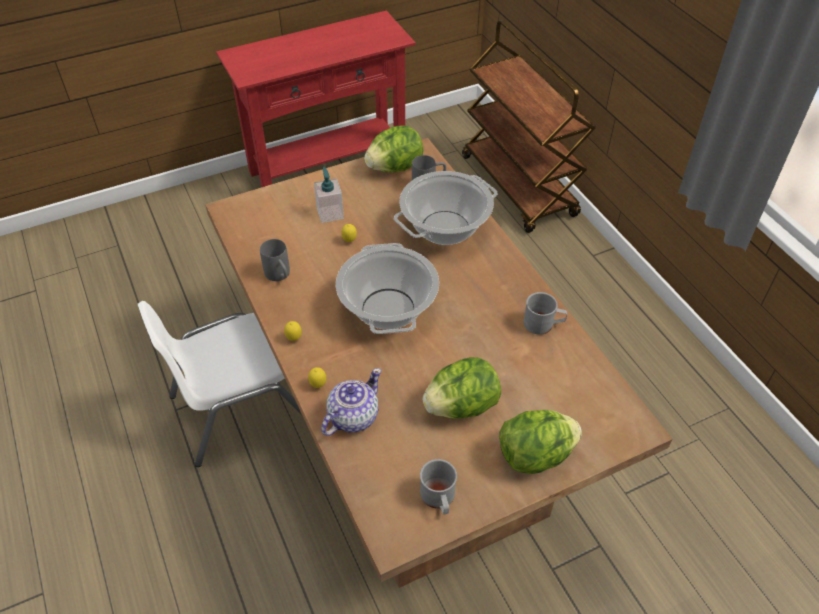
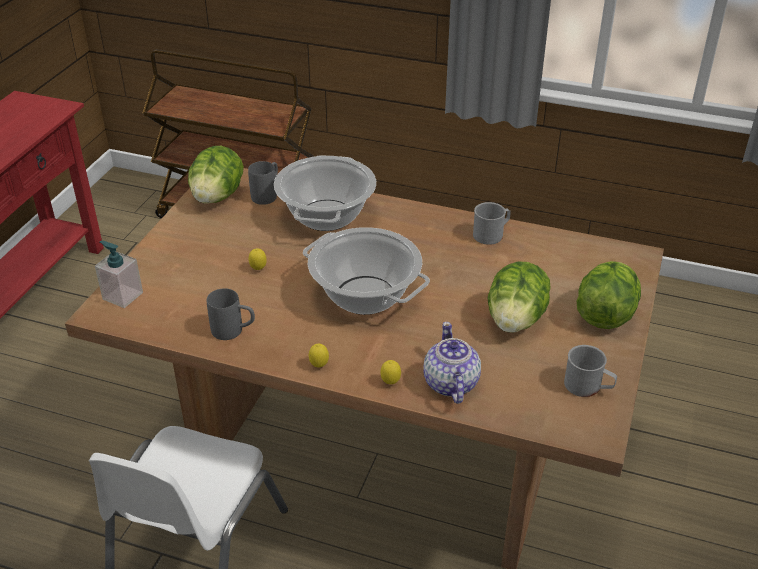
camera: 45 degrees left, 10 degrees down
(330, 213) = (209, 260): soap dispenser -> soap dispenser (122, 296)

